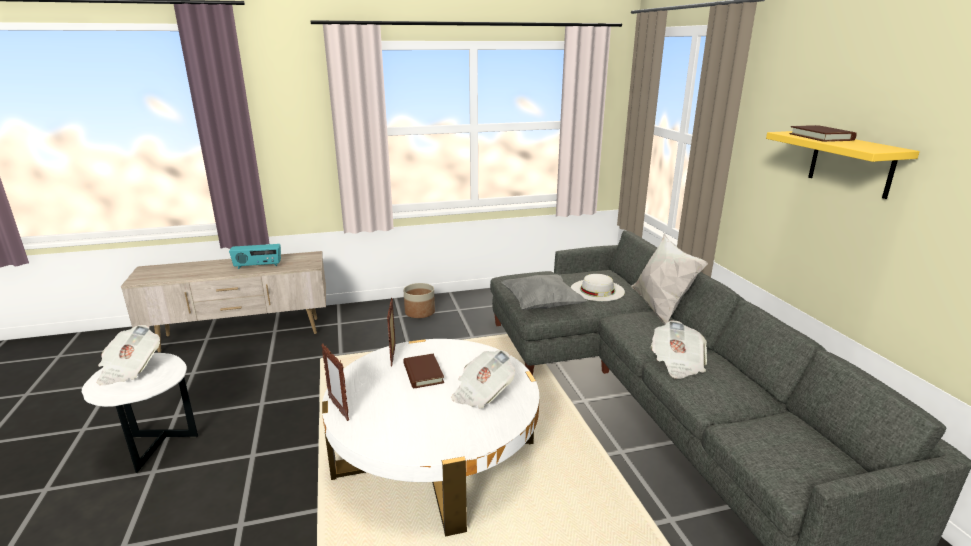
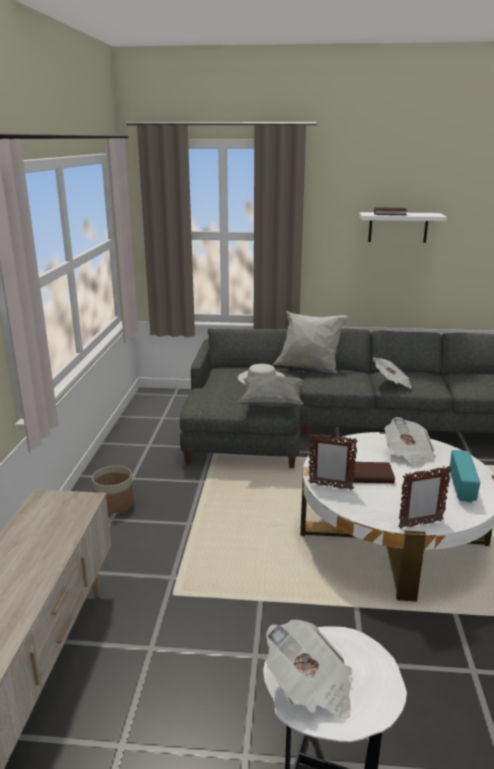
camera: 70 degrees left, 0 degrees up
(258, 266) = (41, 547): radio -> radio (462, 488)
(851, 163) = (398, 227): yellow shelf -> white shelf

